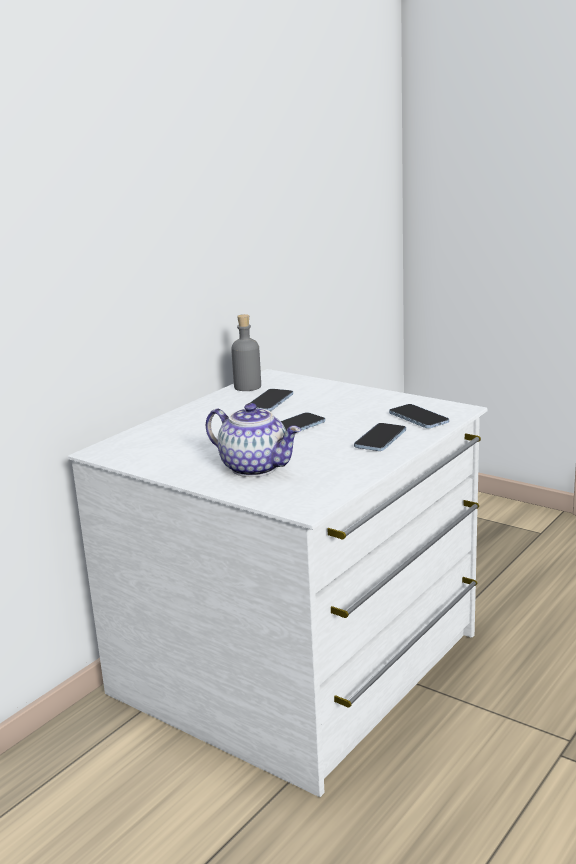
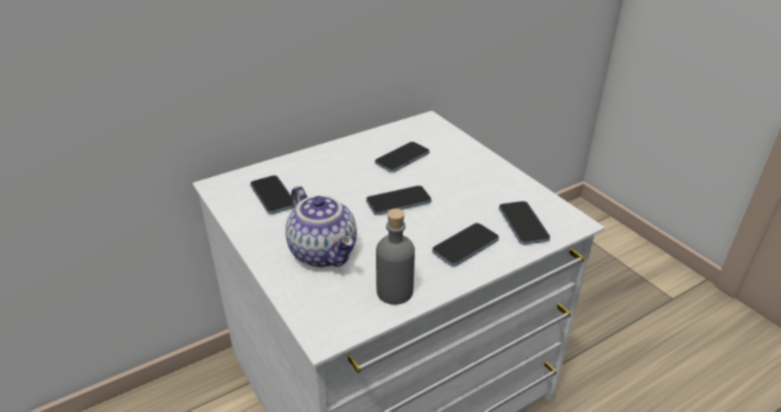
camera: 20 degrees right, 15 degrees up
(166, 447) = (273, 196): none -> phone
(247, 387) = (398, 131): grey bottle -> grey bottle (395, 292)

